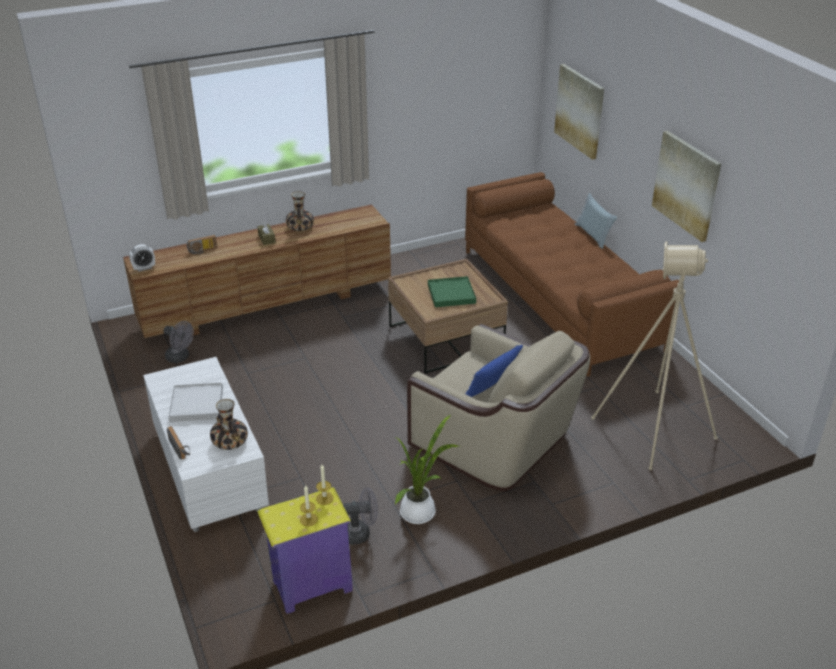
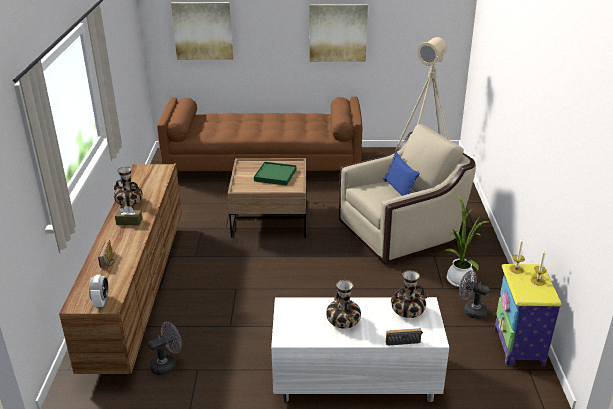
camera: 65 degrees left, 5 degrees down
(197, 404) = (343, 320): white tray -> vase
(360, 533) = (471, 310): grey fan -> grey fan turned 75 degrees counterclockwise
(593, 235) = (255, 112): blue pillow -> none

